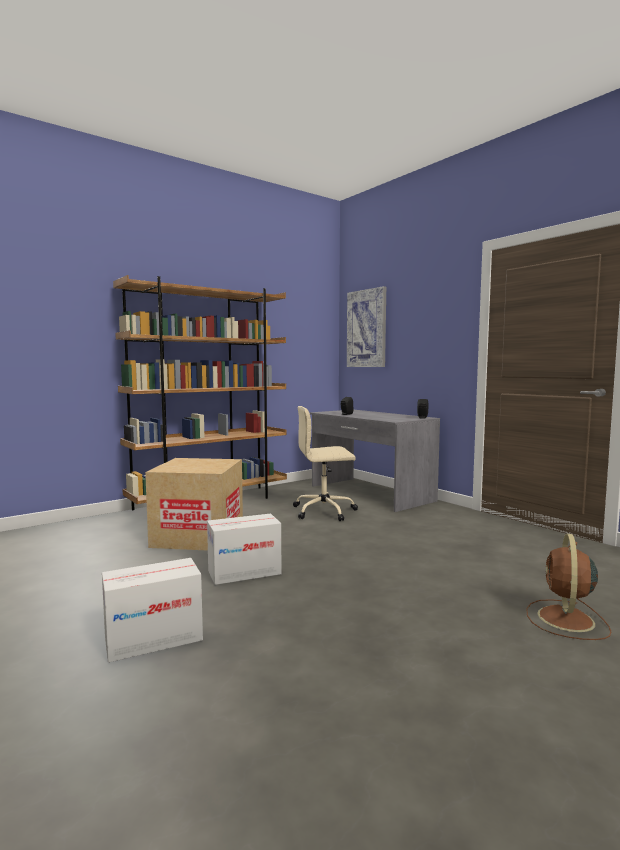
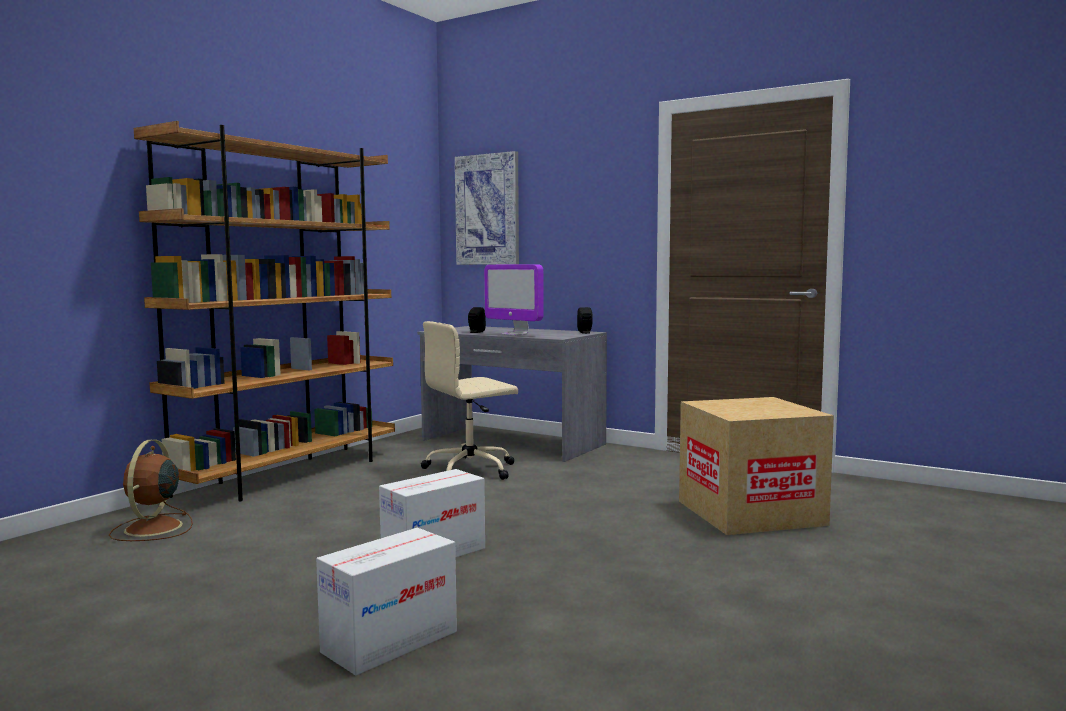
camera: 20 degrees left, 0 degrees up
(198, 536) = (319, 519): cardboard box -> cardboard box (750, 513)
(369, 417) = (515, 334): none -> monitor
(566, 620) = (835, 548): brown fan -> brown fan (152, 528)

